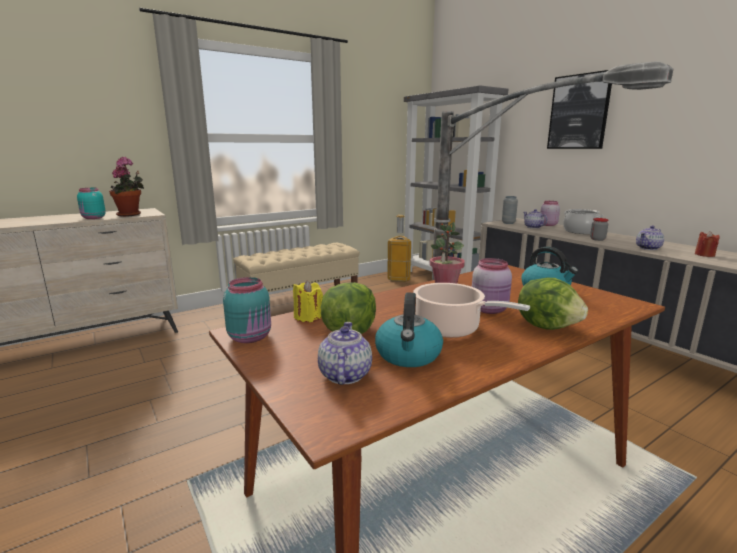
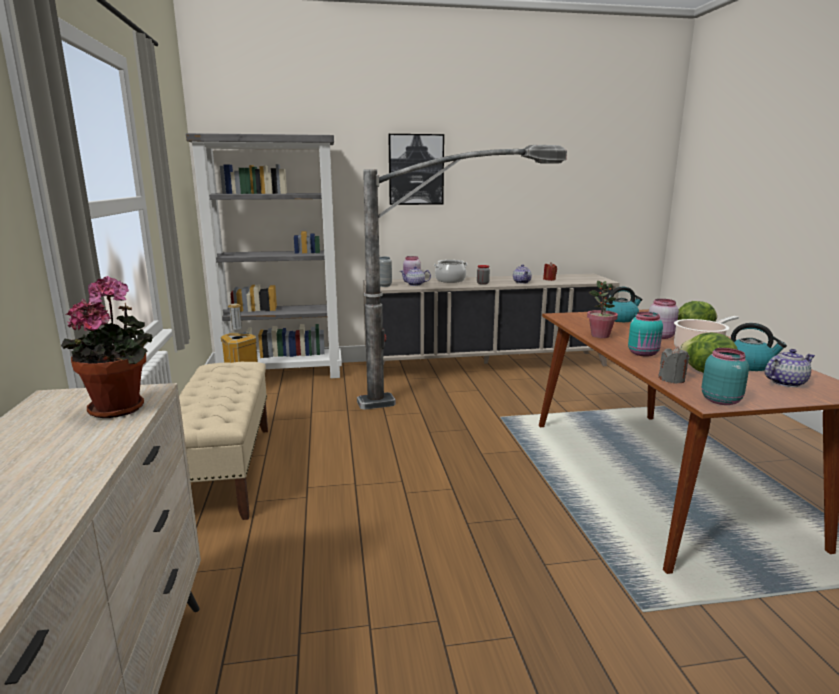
camera: 65 degrees left, 0 degrees up
(93, 218) = (98, 440): turquoise jar -> turquoise jar (644, 353)
(308, 317) = (672, 379): yellow candle -> grey candle
(344, 375) = (785, 382): teapot -> teapot turned 135 degrees clockwise

